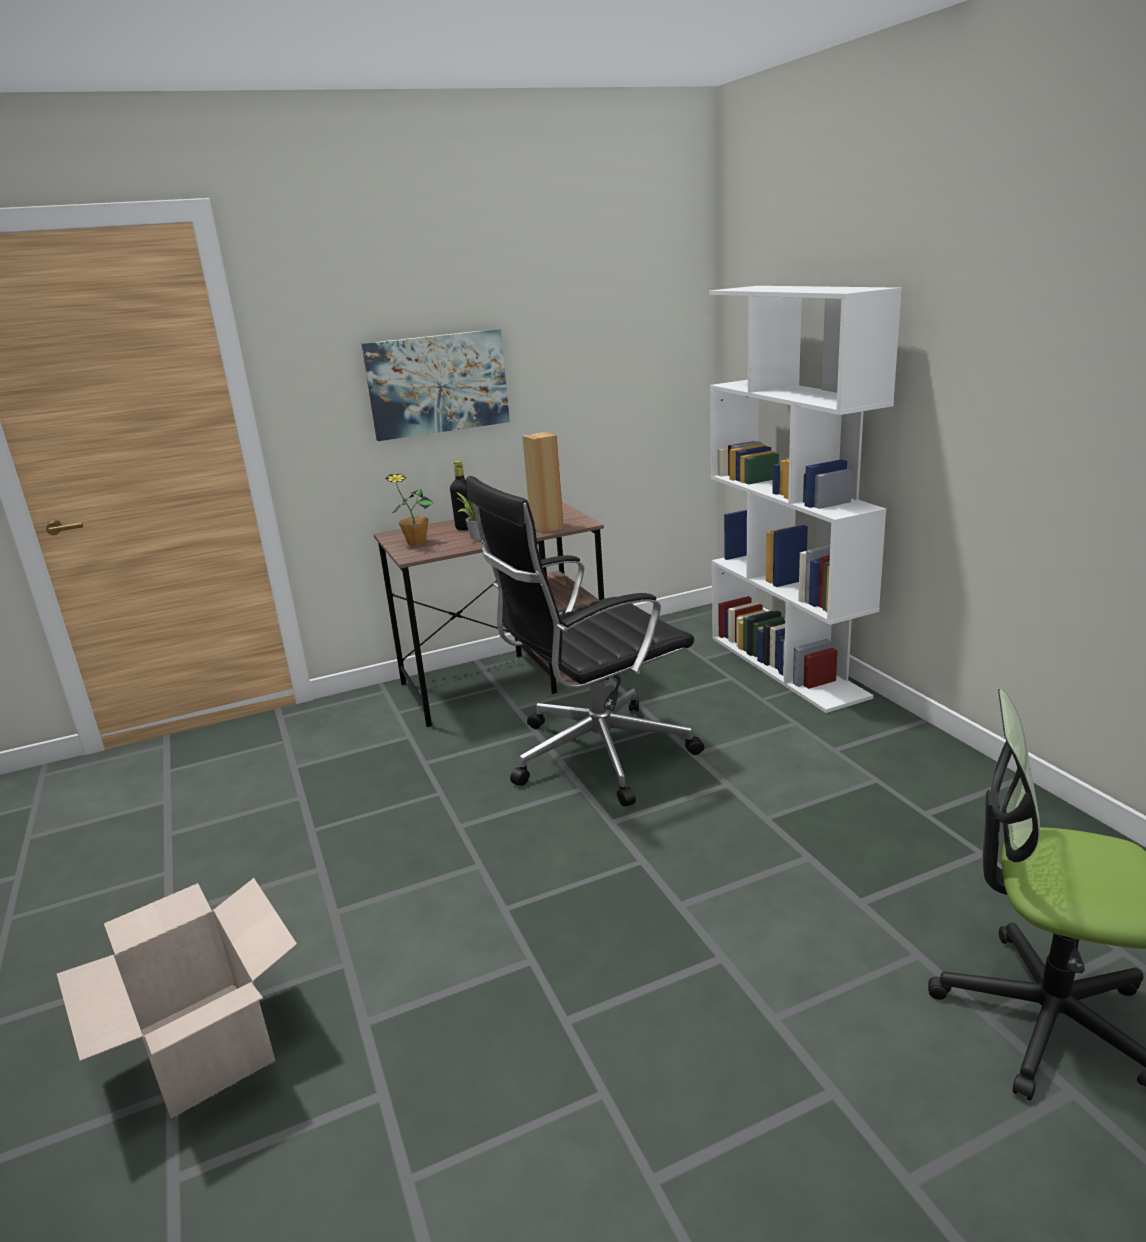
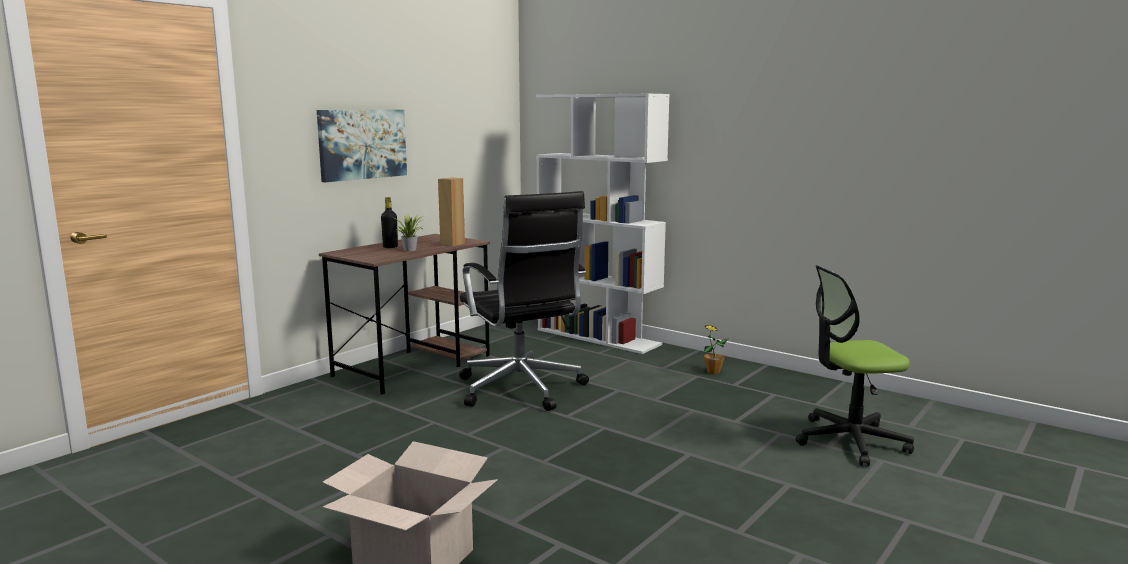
camera: 30 degrees left, 10 degrees down
(416, 543) = (366, 255): potted plant -> potted plant (713, 372)
(594, 755) = (521, 390): black office chair -> black office chair turned 60 degrees counterclockwise

